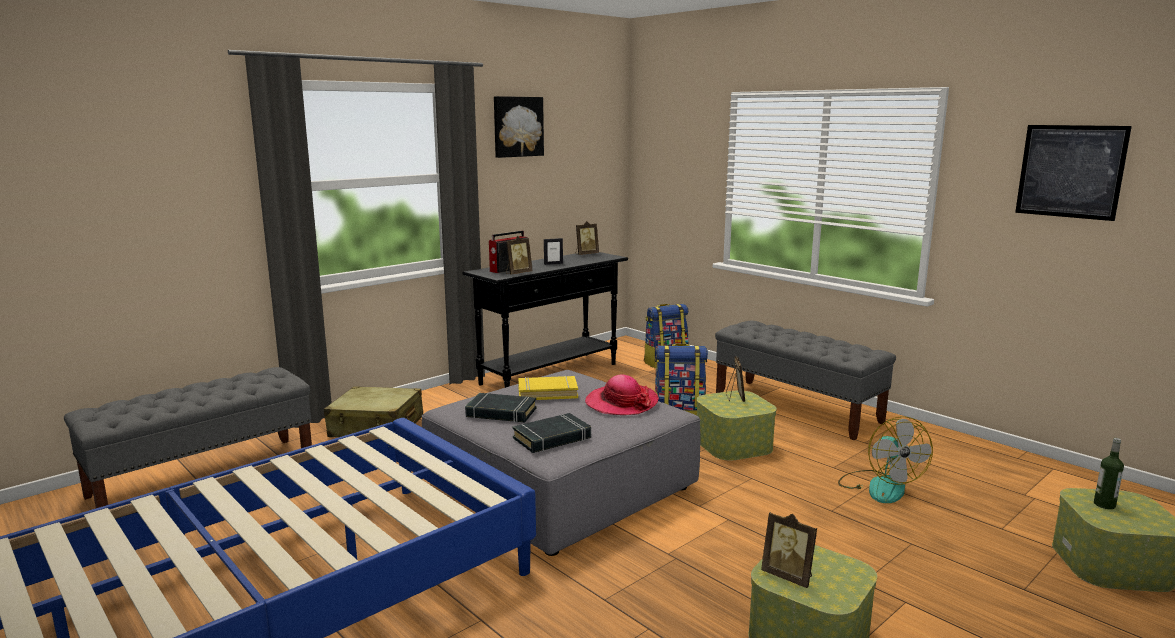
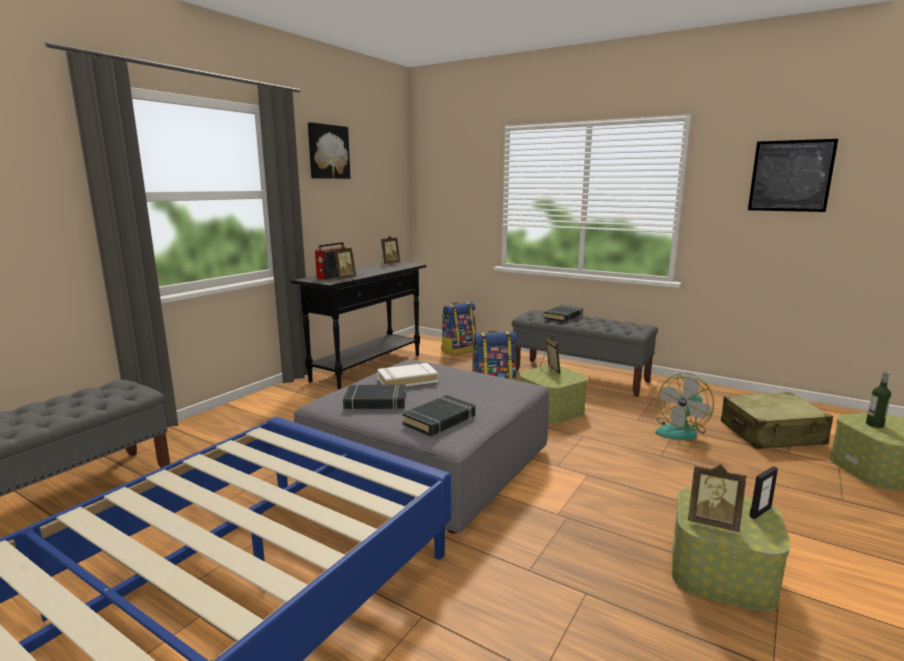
camera: 15 degrees left, 0 degrees up
(376, 427) = (226, 430): beige suitcase -> beige suitcase (772, 433)
(547, 393) = (407, 380): yellow book -> white book
(553, 264) = (368, 271): picture frame -> picture frame (760, 512)
(621, 403) = (478, 382): hat -> none
(780, 332) = (563, 317): none -> black book
(879, 486) = (681, 431): fan -> fan turned 75 degrees clockwise

